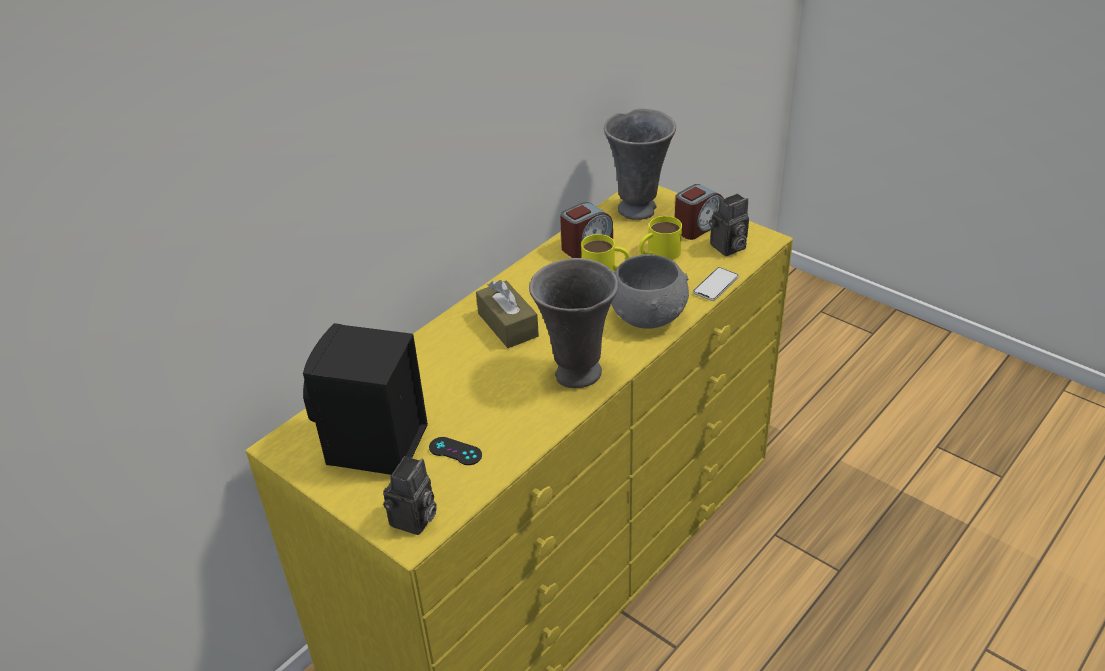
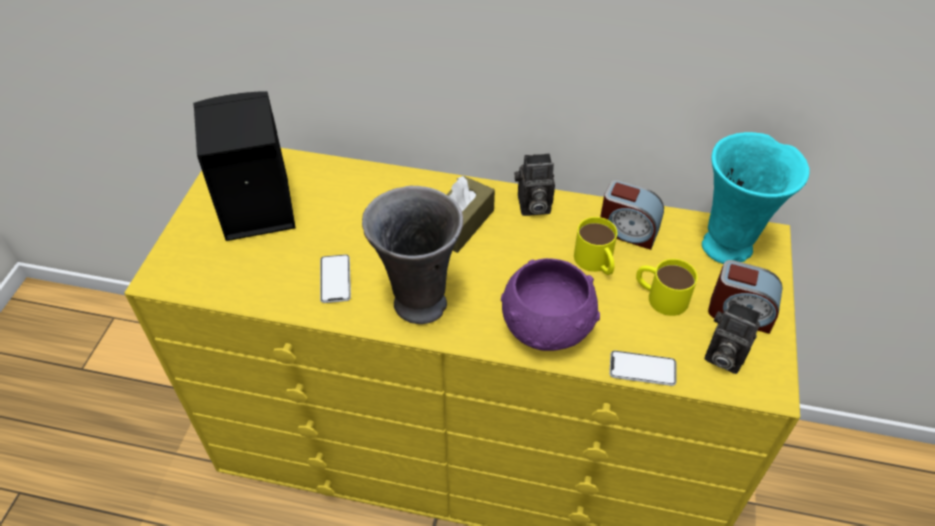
camera: 60 degrees right, 10 degrees up
(414, 521) = (178, 271): camera -> camera (532, 206)
(455, 451) = (271, 261): black game controller -> none
(511, 415) = (335, 279): none -> phone
(639, 209) = (729, 248): grey vase -> turquoise vase
(648, 314) = (548, 327): grey bowl -> purple bowl

